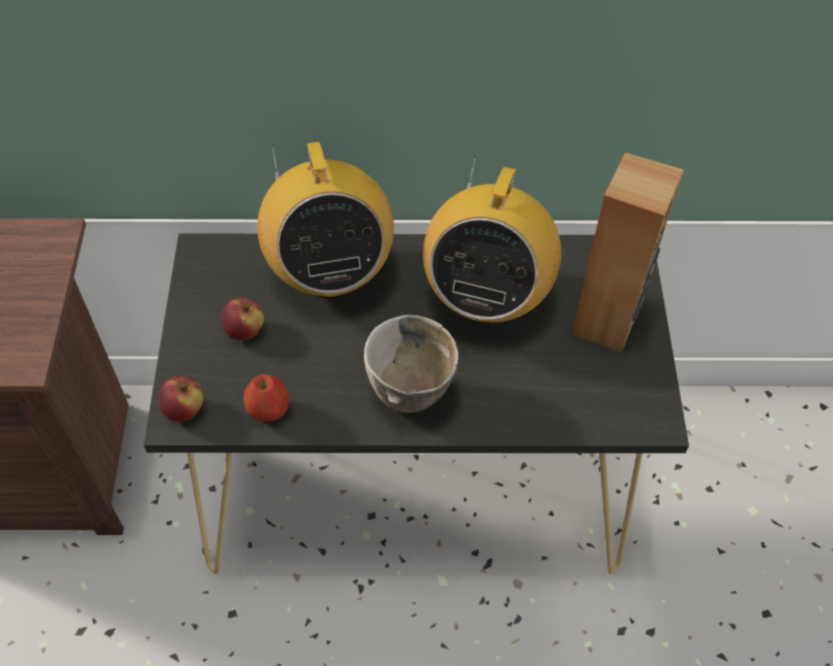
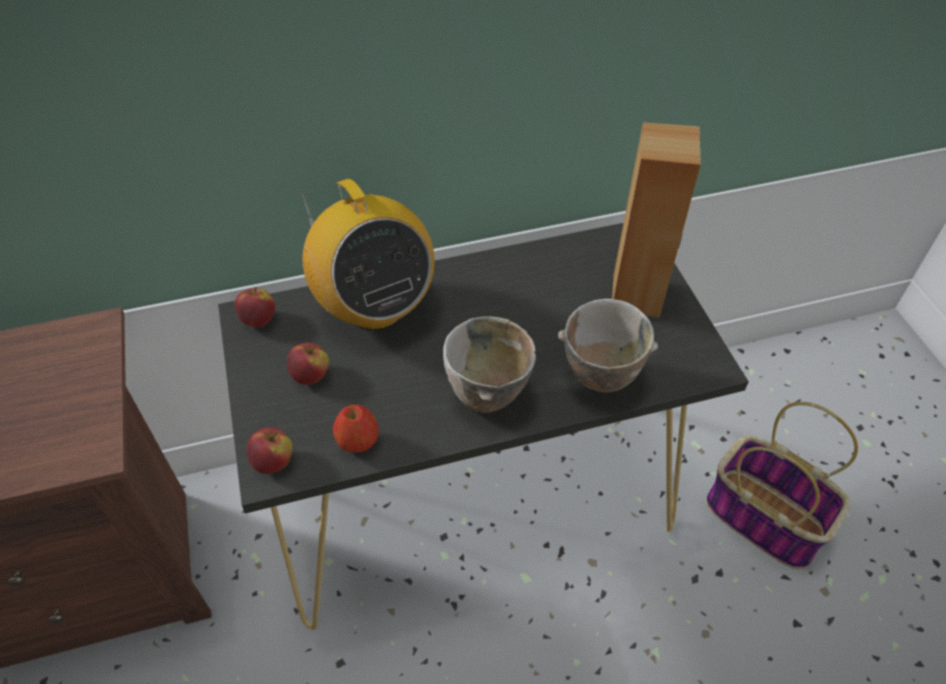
camera: 15 degrees left, 5 degrees down
(212, 259) = (258, 319): none -> apple
(486, 297) = (525, 297): radio -> none
(529, 402) = (597, 378): none -> bowl
(724, 589) = (765, 519): none -> basket

